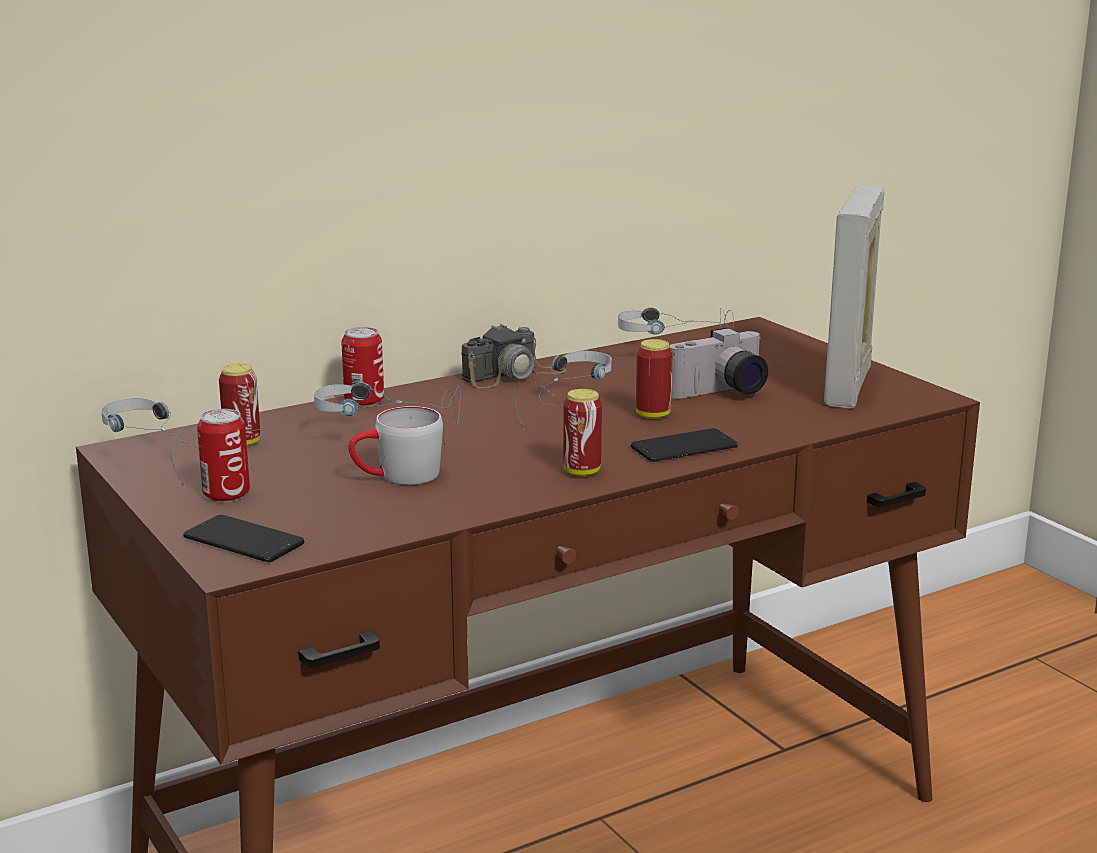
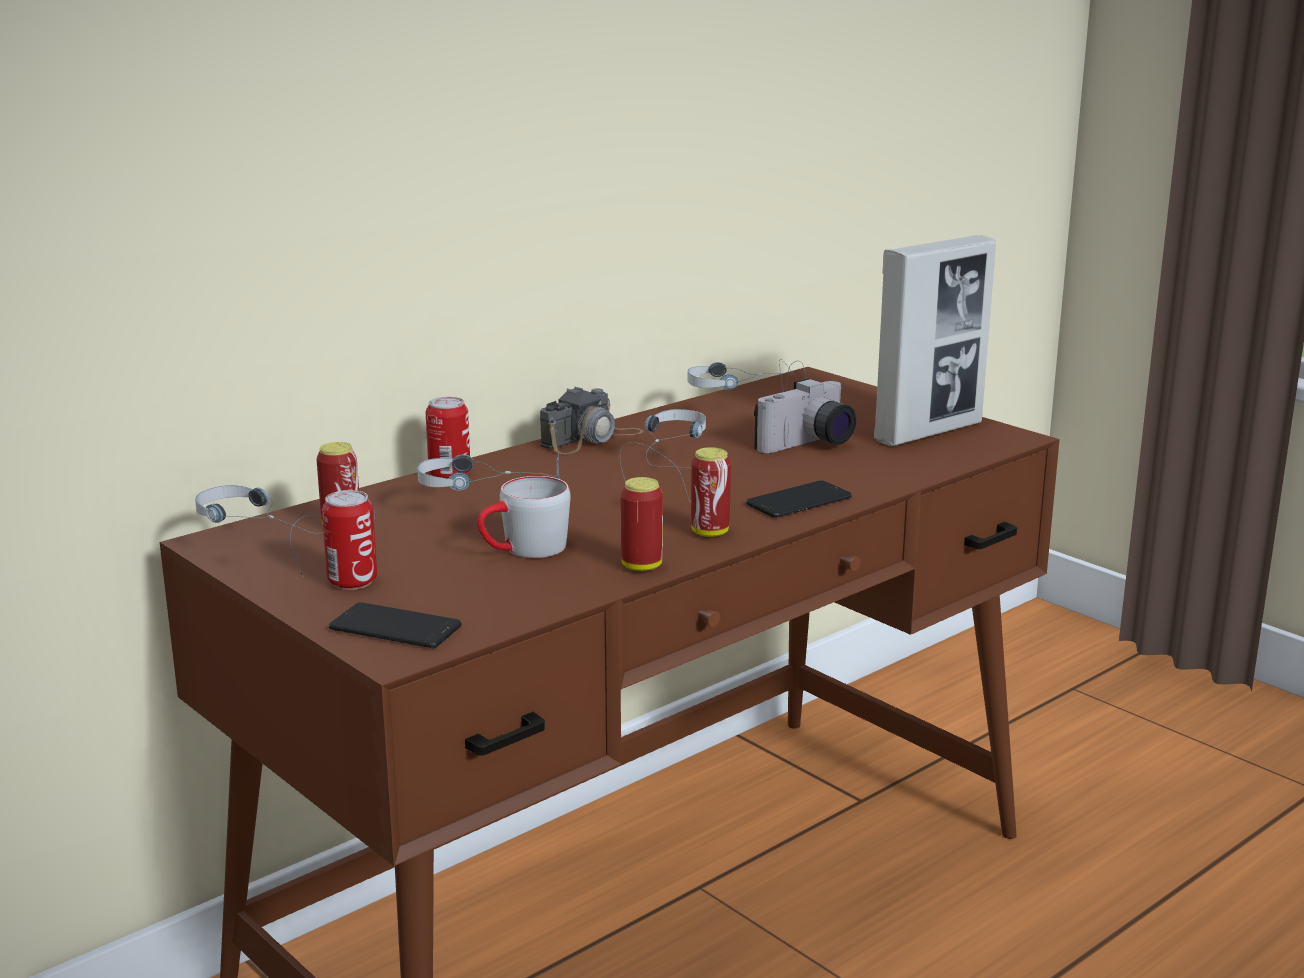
camera: 10 degrees left, 0 degrees up
(653, 415) = (752, 471): can -> can (642, 566)
(848, 387) = (928, 432): picture frame -> picture frame turned 135 degrees counterclockwise

